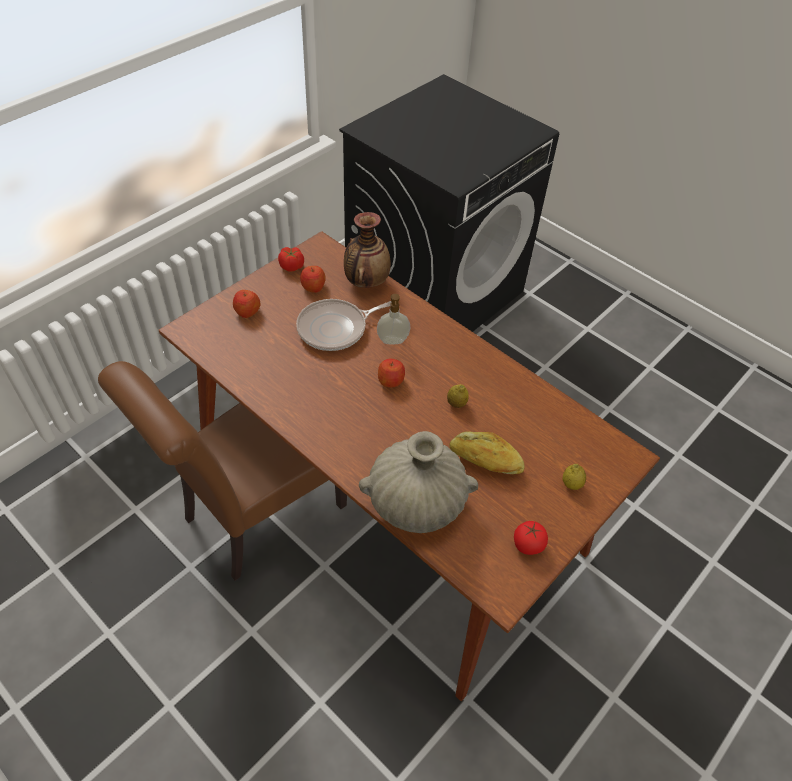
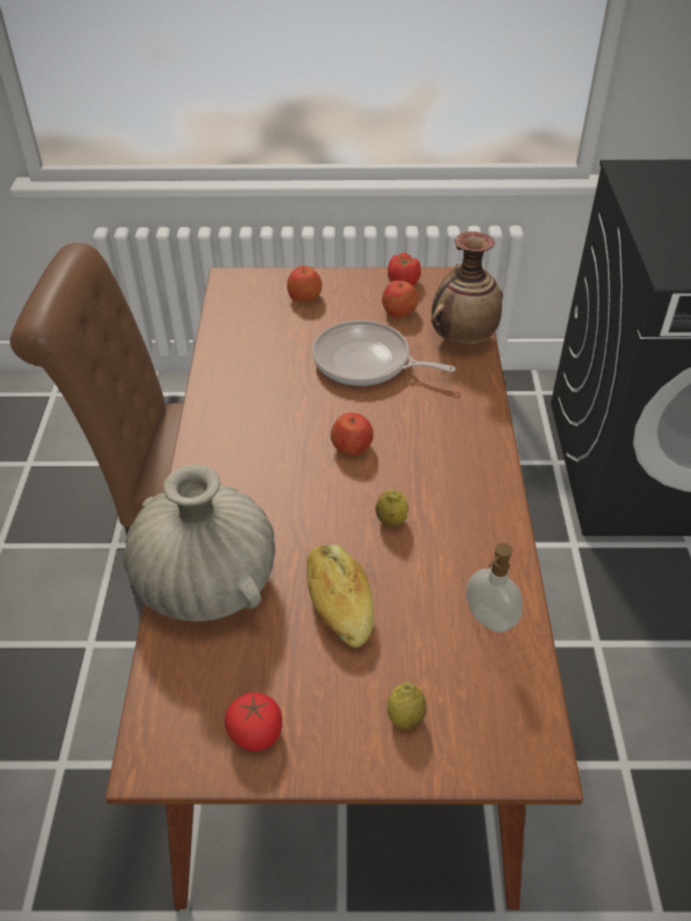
camera: 50 degrees right, 5 degrees down
(393, 341) = (409, 411): soap dispenser -> soap dispenser (489, 620)

